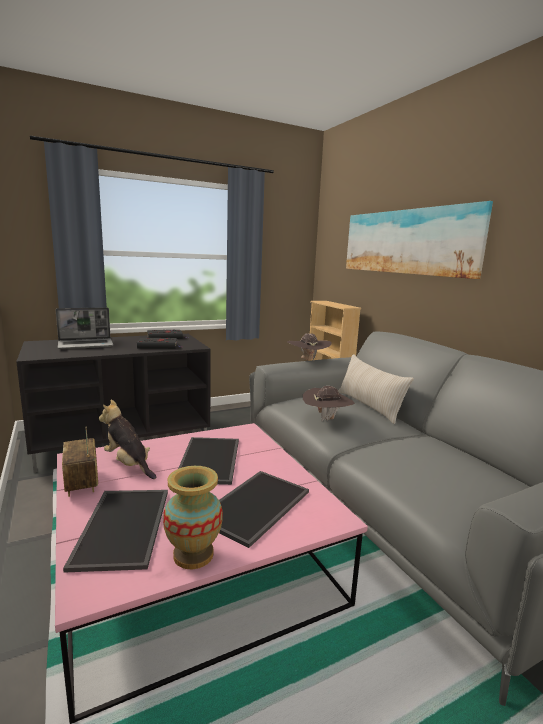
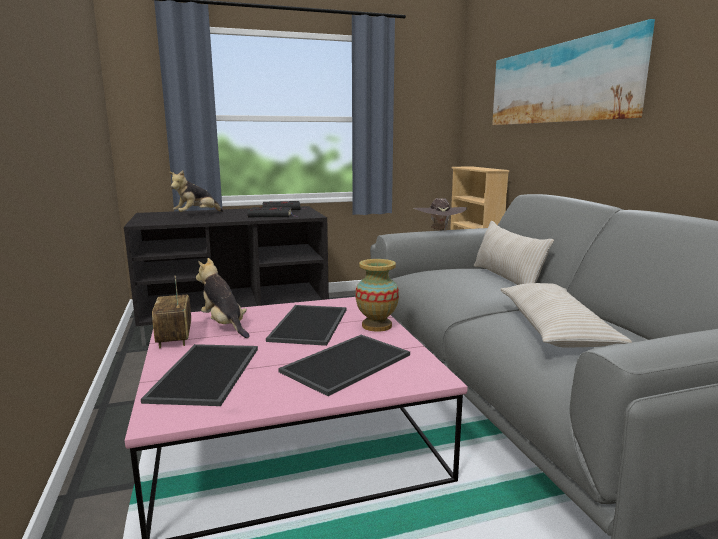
camera: 10 degrees right, 0 degrees up
(86, 345) = (197, 215): laptop -> plush toy
(193, 555) = (269, 398): vase -> vase (377, 326)
(326, 419) = (449, 288): brown hat -> none
(426, 463) = (554, 329): none -> beige pillow

